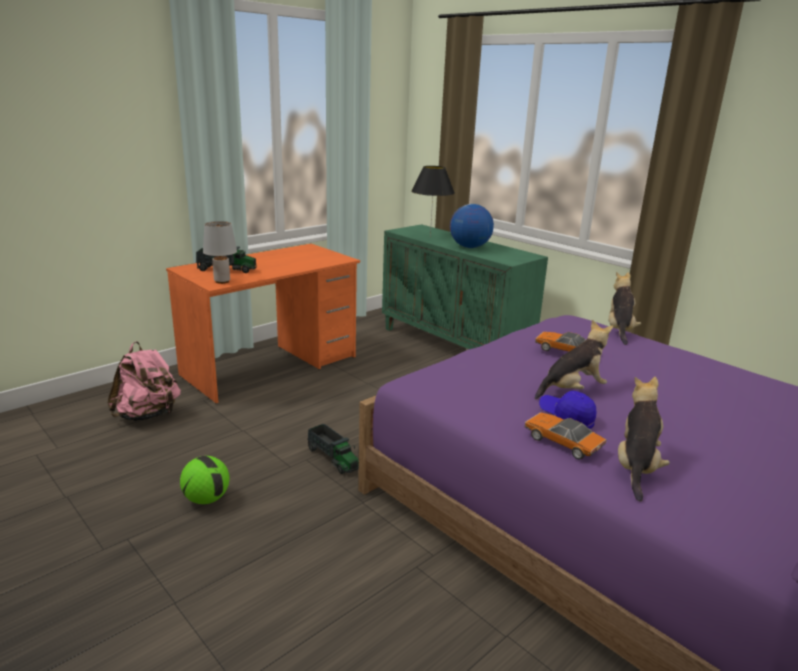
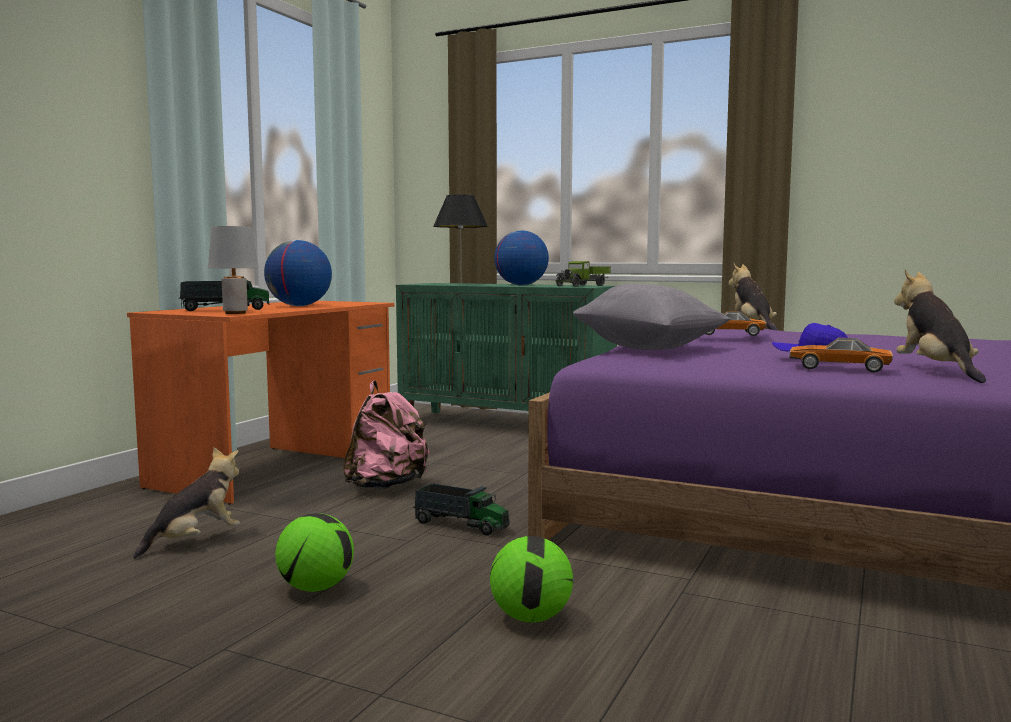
camera: 20 degrees left, 15 degrees down
(148, 415) = (127, 529): pink backpack -> pink backpack (386, 487)
(284, 264) = (299, 306): none -> globe
(302, 563) = (531, 618): none -> football
(473, 368) = (650, 349): none -> grey pillow
(516, 255) = (583, 285): none -> toy truck
(572, 390) = (779, 351): plush toy -> plush toy (195, 541)

